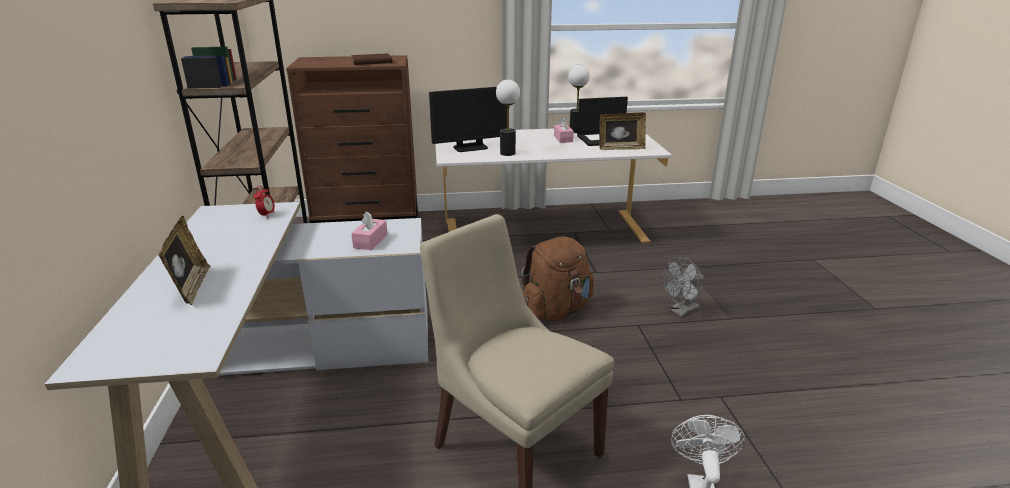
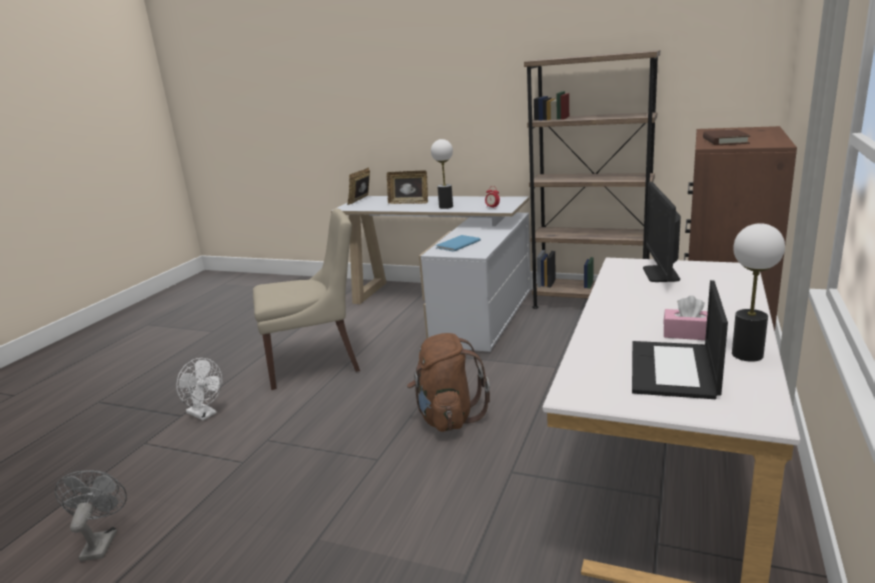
camera: 120 degrees right, 5 degrees down
(370, 241) = (456, 244): pink tissue box -> blue book
(507, 153) = (622, 289): table lamp -> table lamp (446, 207)
(620, 148) = (603, 367): picture frame -> picture frame (361, 200)
(681, 311) = (368, 504): grey fan -> grey fan (101, 541)

